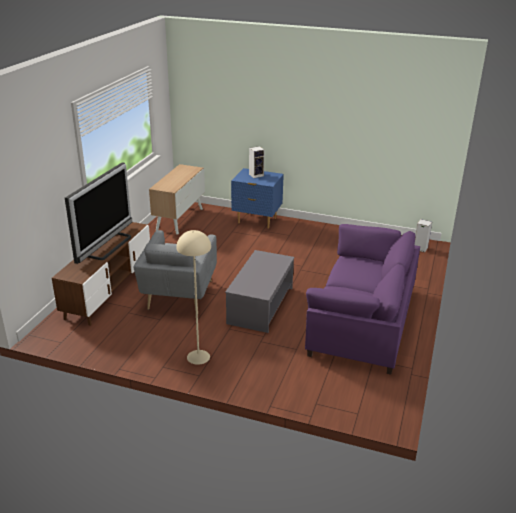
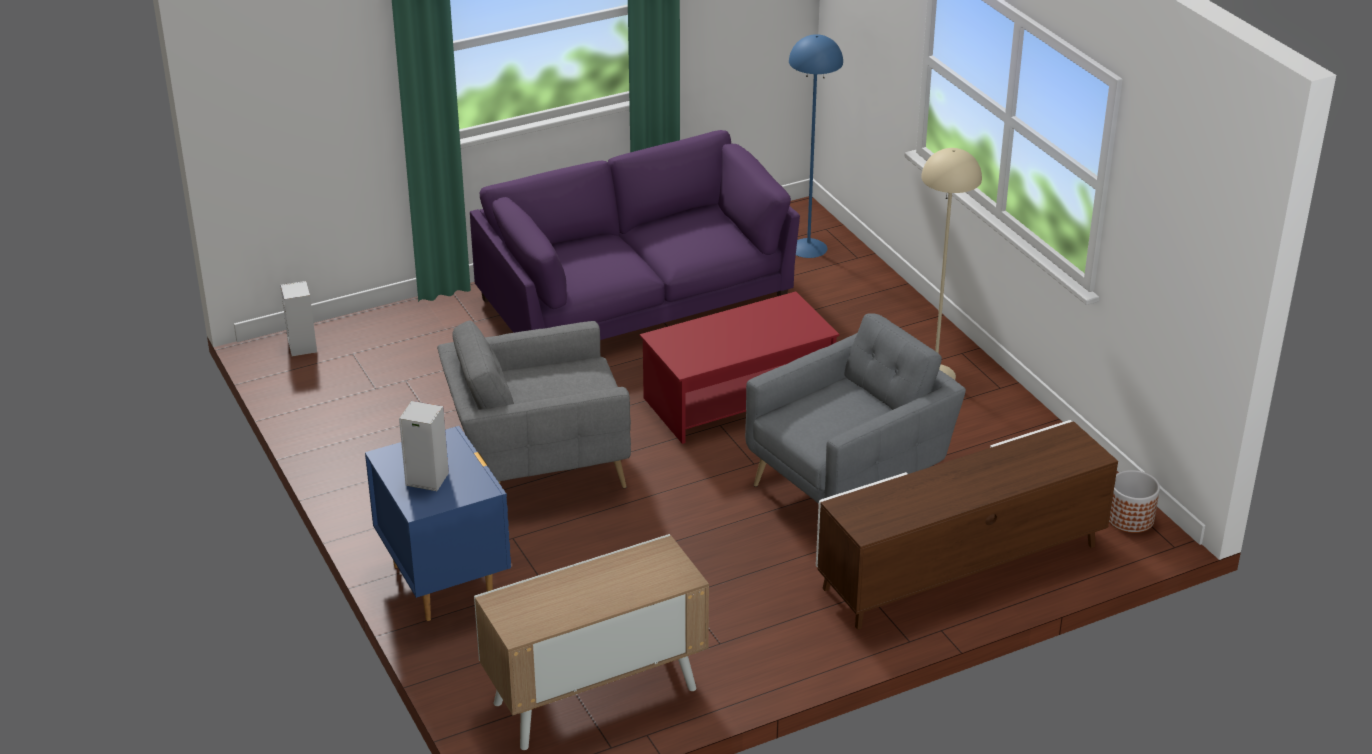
camera: 135 degrees left, 5 degrees up
(55, 337) = (1130, 519): none -> planter
(108, 246) = (955, 483): television -> none
(260, 305) = (739, 398): grey coffee table -> red coffee table
(285, 254) = (538, 467): none -> grey armchair
(346, 394) = (808, 247): none -> blue floor lamp

